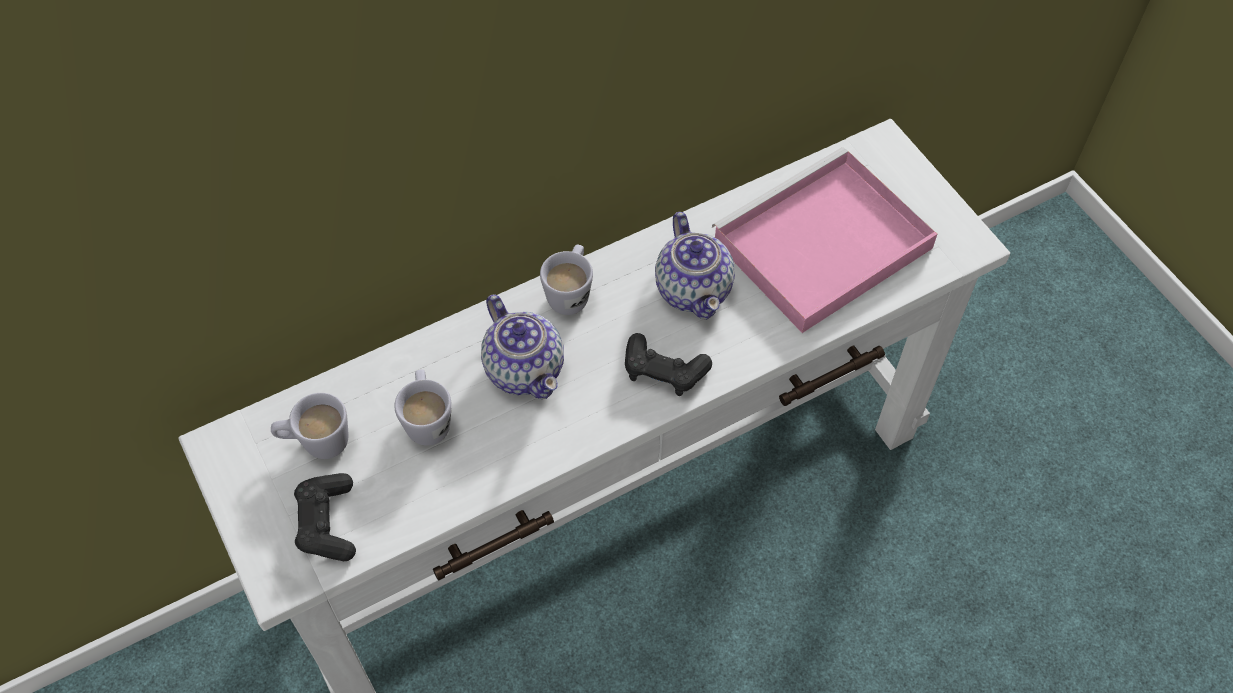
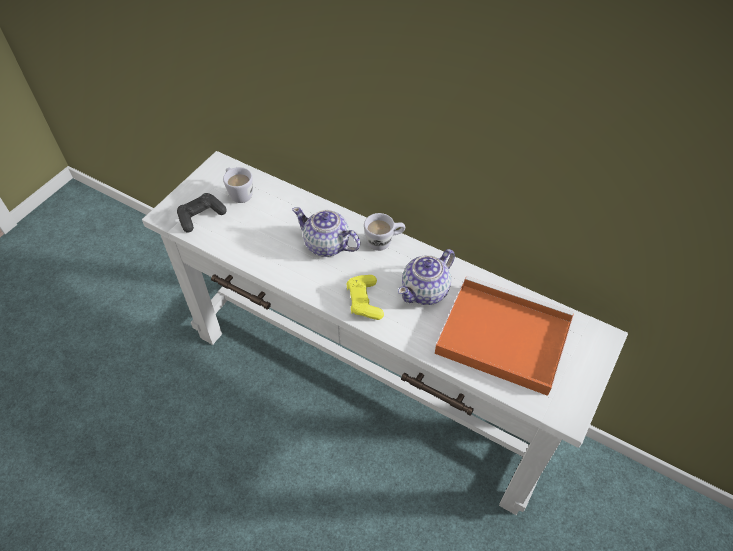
camera: 60 degrees right, 5 degrees down
(428, 420) = (275, 224): white mug -> none
(524, 368) = (327, 245): teapot -> teapot turned 90 degrees clockwise
(664, 371) = (364, 301): black game controller -> yellow game controller
(820, 247) = (500, 337): pink tray -> orange tray

